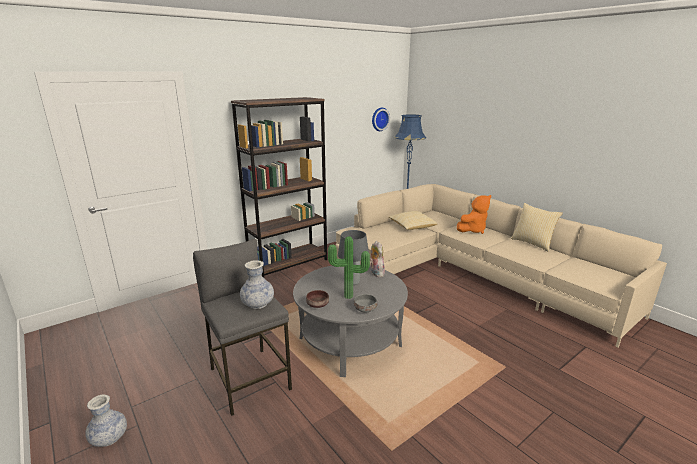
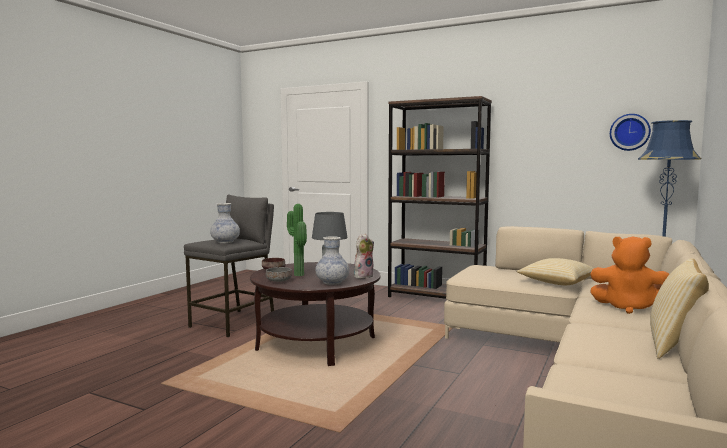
camera: 65 degrees right, 15 degrees down
(109, 438) = (158, 307): vase -> vase (332, 282)
(350, 342) = (316, 344): grey coffee table -> brown coffee table

